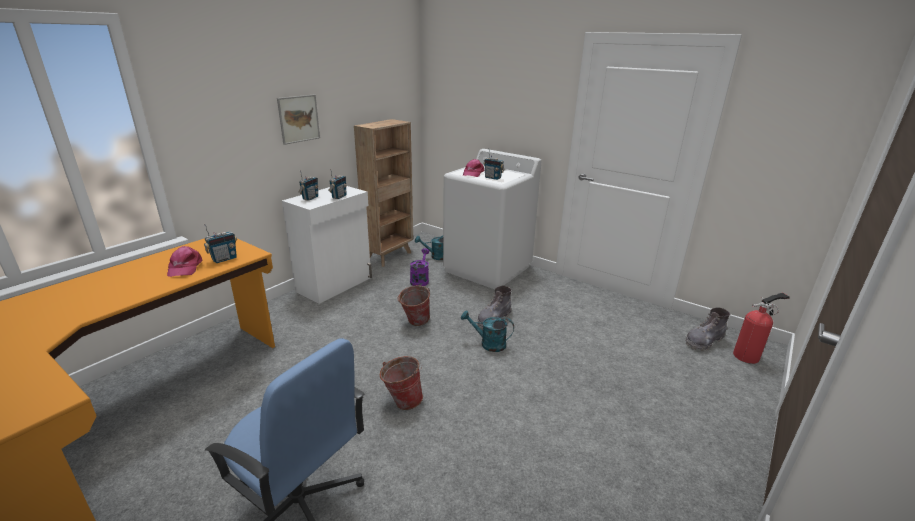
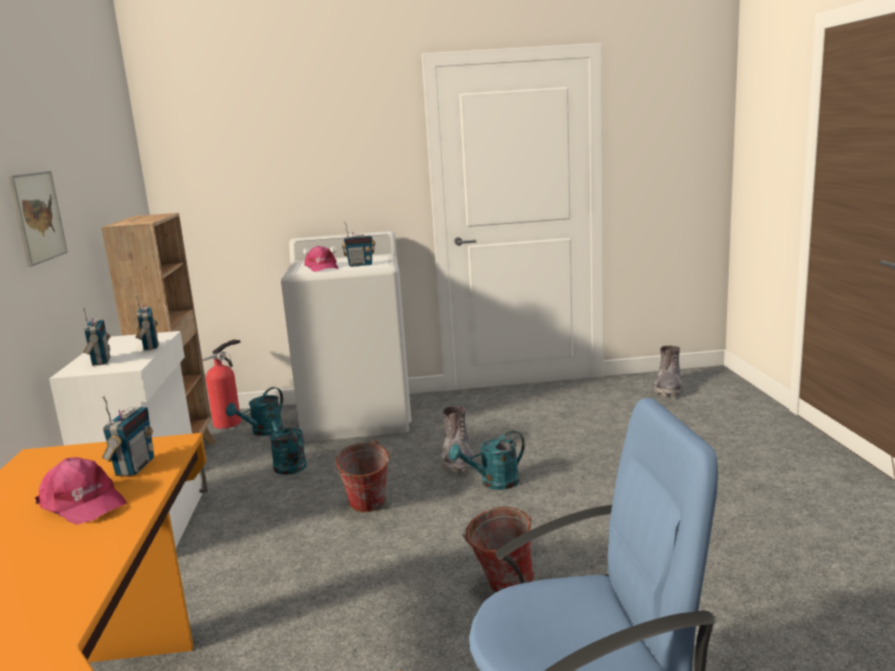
camera: 40 degrees left, 10 degrees down
(420, 280) = (287, 464): purple watering can -> turquoise watering can
(748, 356) = (714, 384): fire extinguisher -> fire extinguisher (230, 422)

